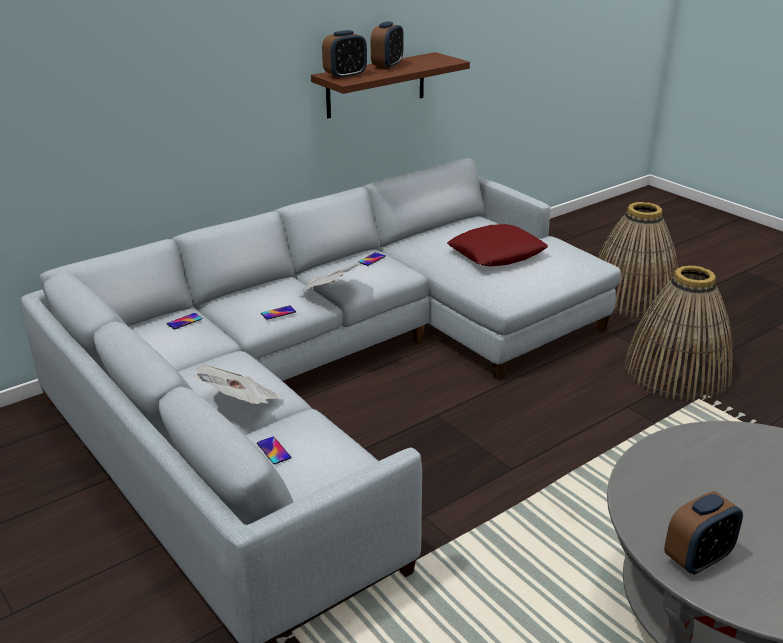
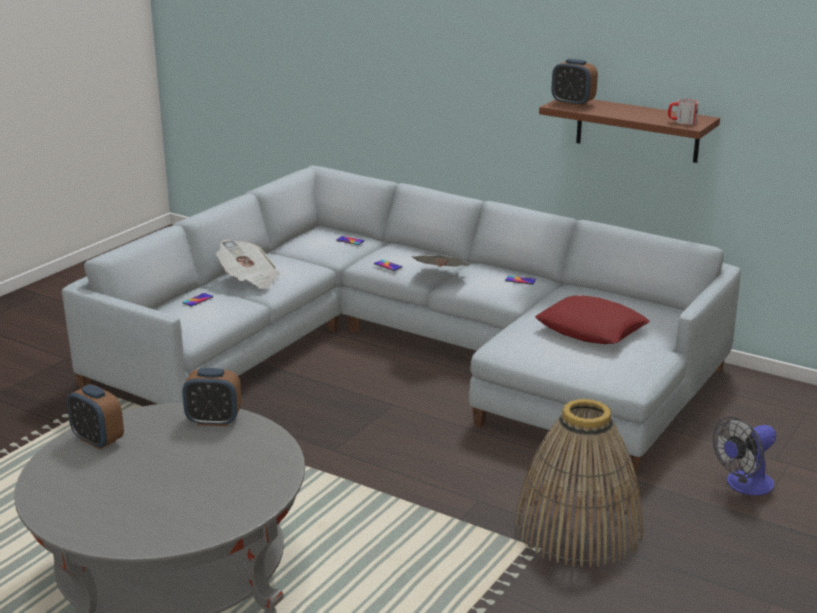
camera: 70 degrees right, 5 degrees down
(387, 66) = (630, 109): alarm clock -> alarm clock (214, 420)
(438, 60) = (681, 121): none -> mug
(631, 296) = (744, 485): basket -> fan

